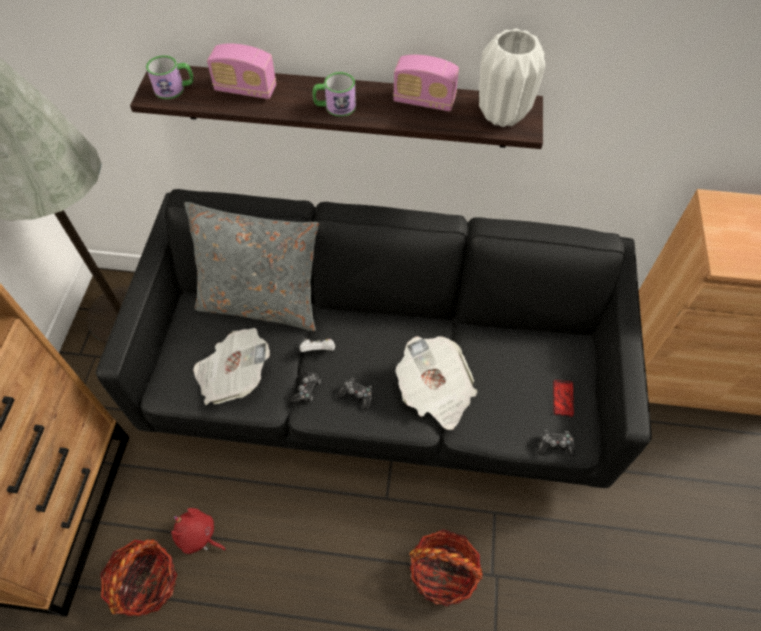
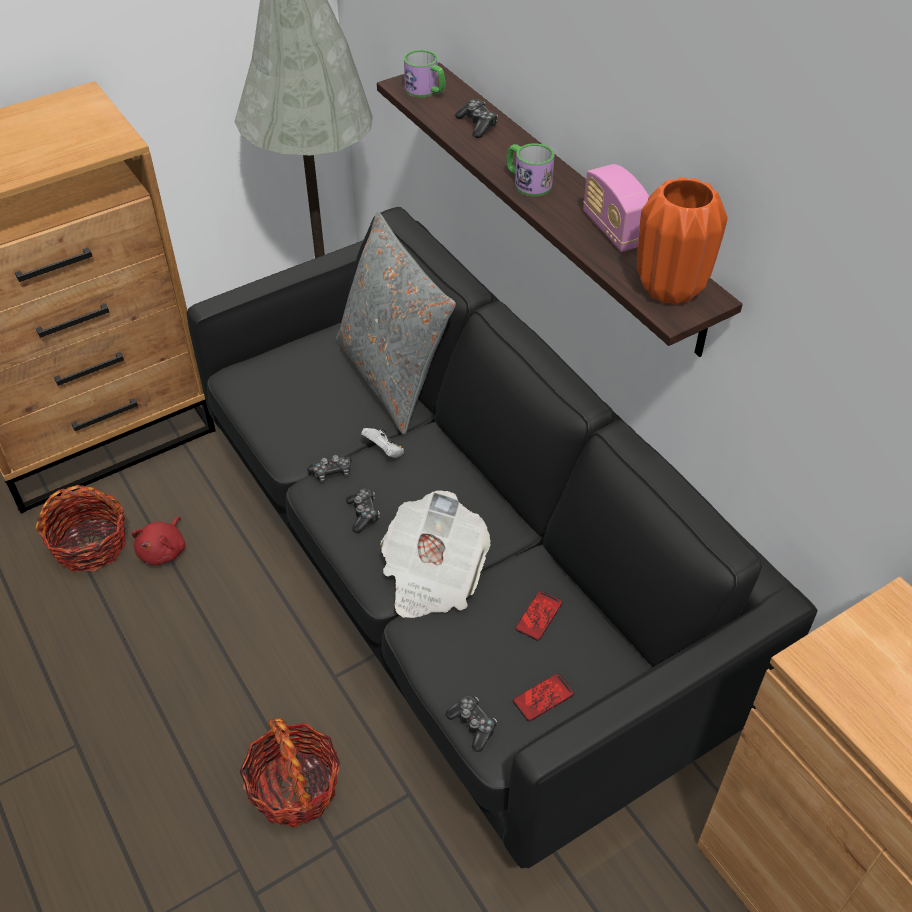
camera: 50 degrees right, 10 degrees down
(198, 536) = (164, 550): red plush toy -> red plush toy turned 150 degrees counterclockwise
(233, 376) = (294, 411): newspaper -> none
(245, 89) = (477, 125): radio -> game controller
(503, 115) = (670, 290): white vase -> orange vase
(508, 360) = (539, 616): none -> phone

